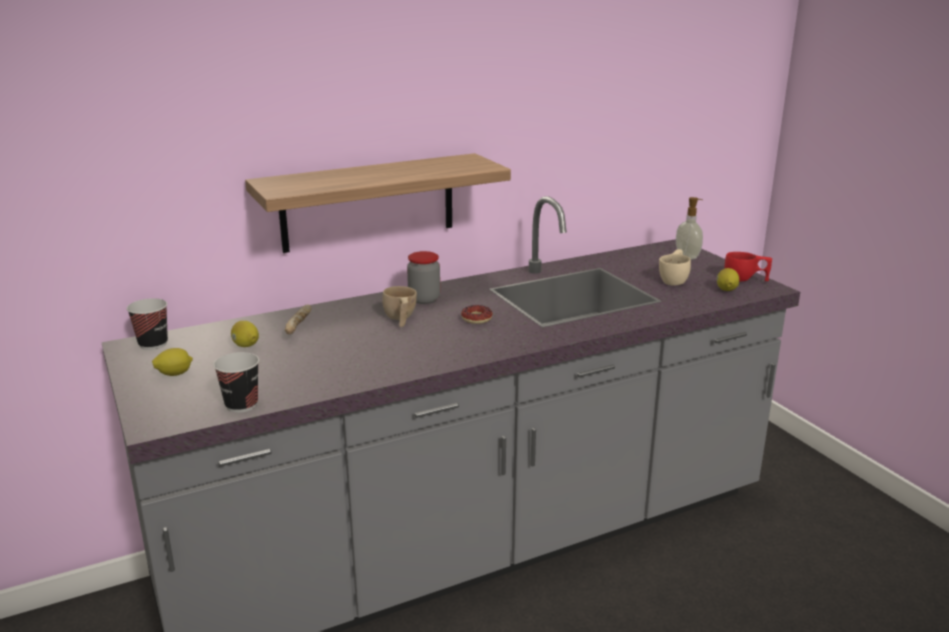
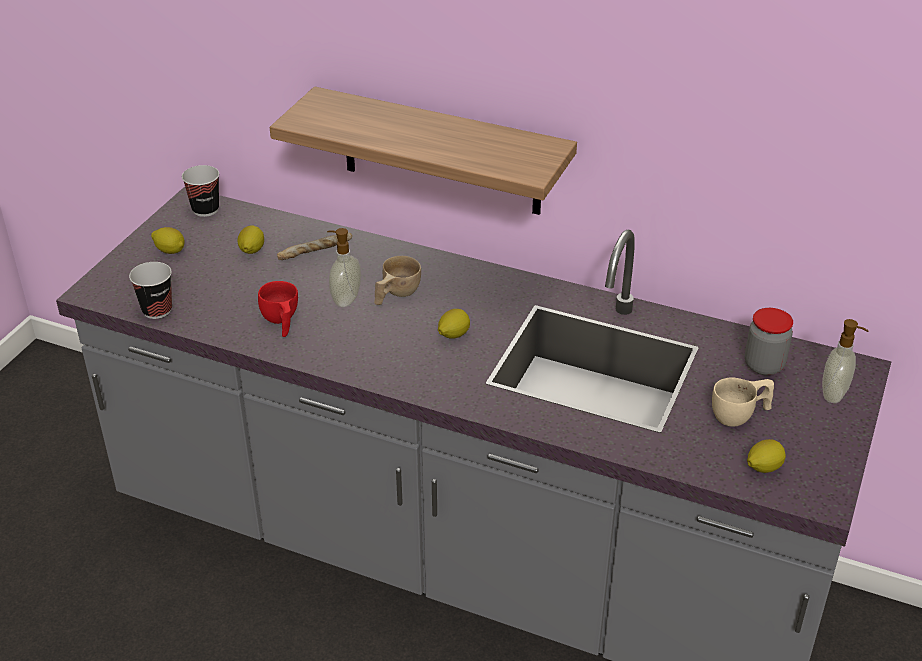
camera: 50 degrees right, 15 degrees up
(372, 335) = (345, 299): none -> soap dispenser
(424, 299) = (457, 283): jar -> jar (764, 365)
(476, 318) = (453, 335): donut -> lemon
(745, 279) = (822, 470): red cup -> red cup (281, 322)

